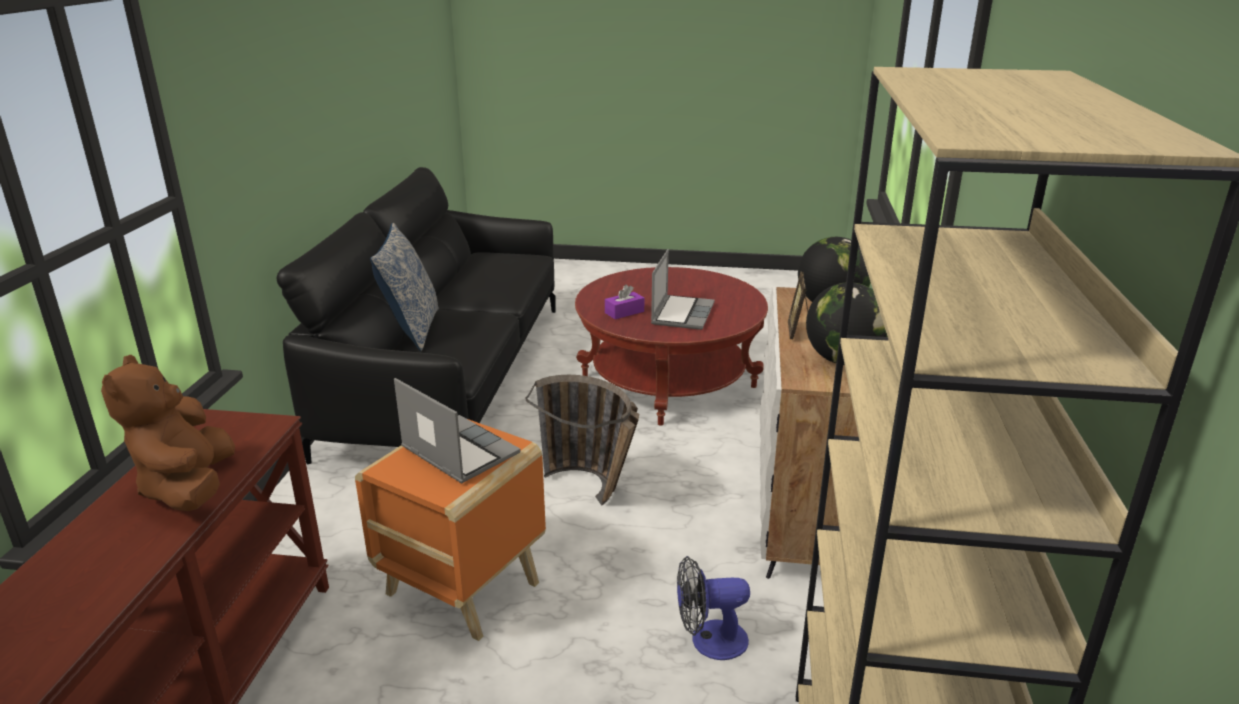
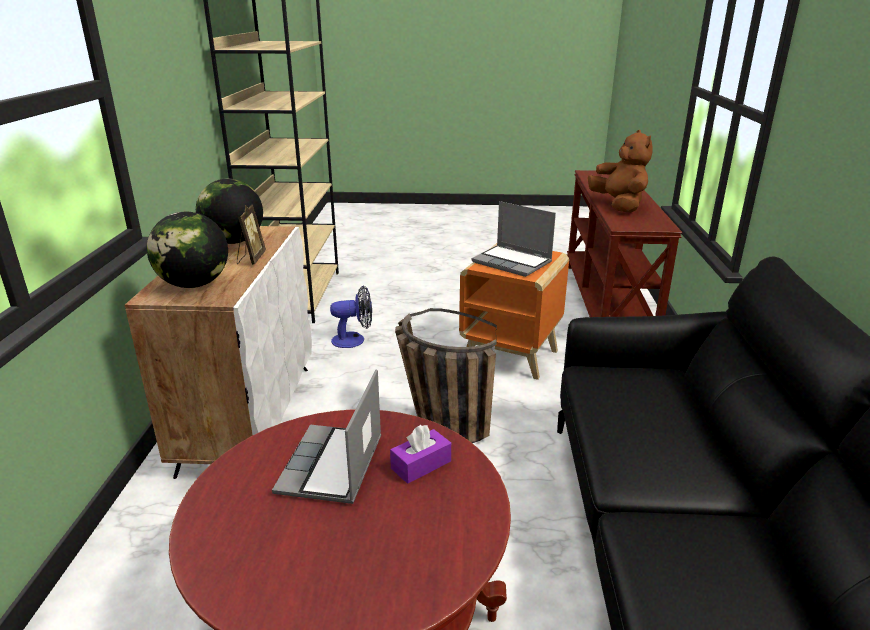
camera: 175 degrees right, 0 degrees up
(411, 329) = (706, 427): pillow -> none

